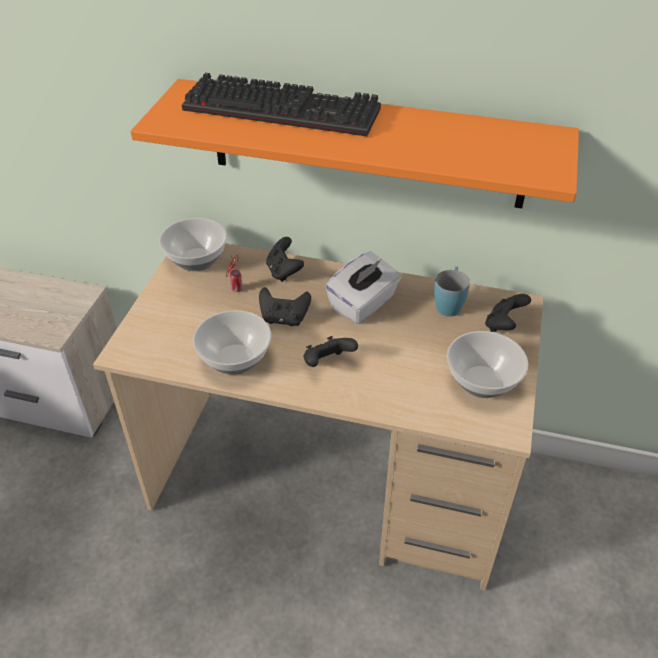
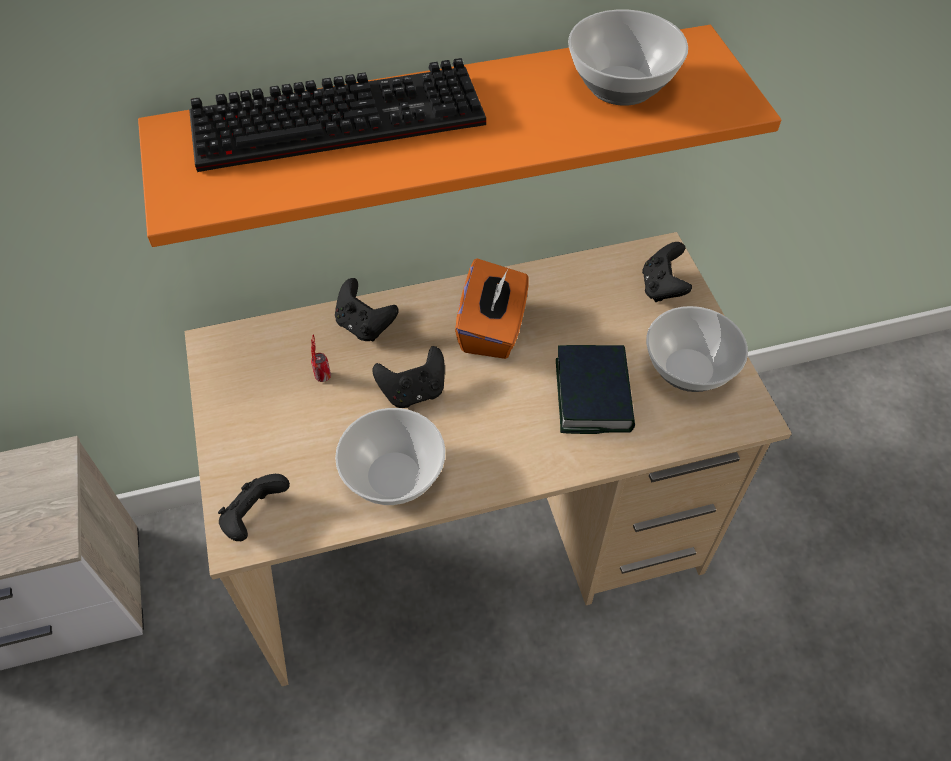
camera: 30 degrees left, 10 degrees up
(198, 259) = (238, 356): bowl -> bowl (623, 85)
(327, 363) = (508, 427): black game controller -> black game controller (255, 517)
(363, 304) = (492, 329): white tissue box -> orange tissue box
(400, 368) = (593, 395): none -> book
(449, 303) = (587, 285): blue mug -> none

